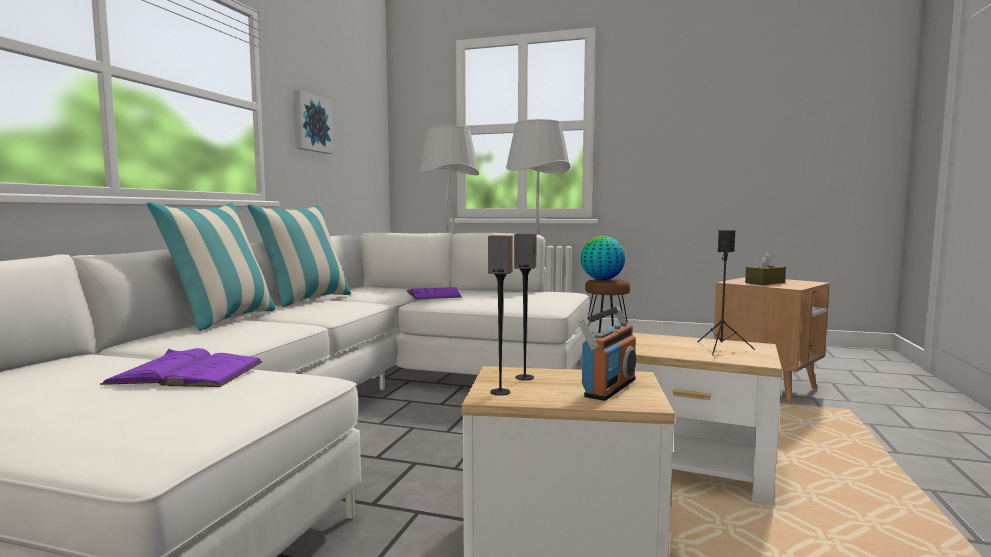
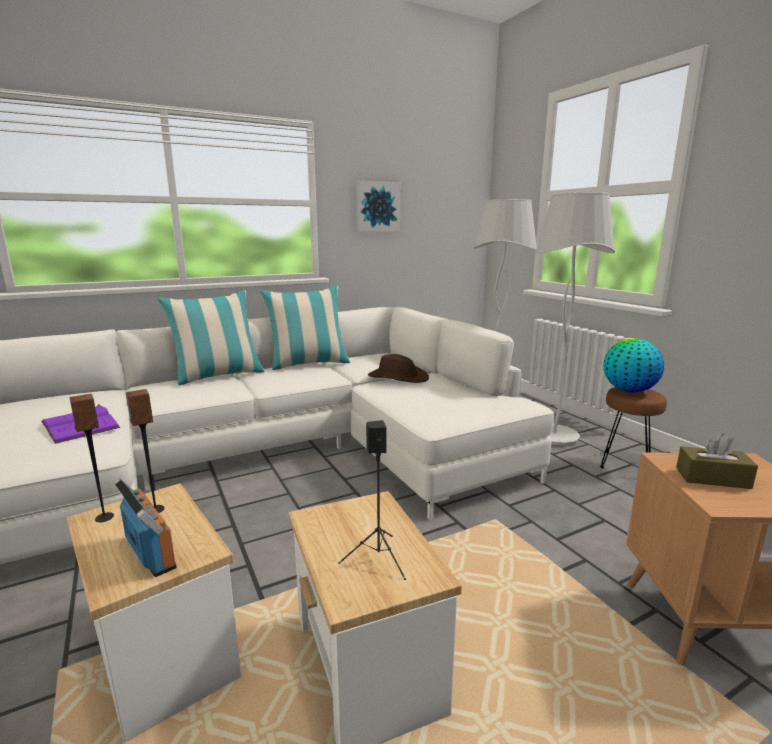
camera: 45 degrees right, 10 degrees up
(433, 294) = (398, 377): purple book -> brown hat
(609, 388) = (151, 553): radio -> radio turned 120 degrees counterclockwise

